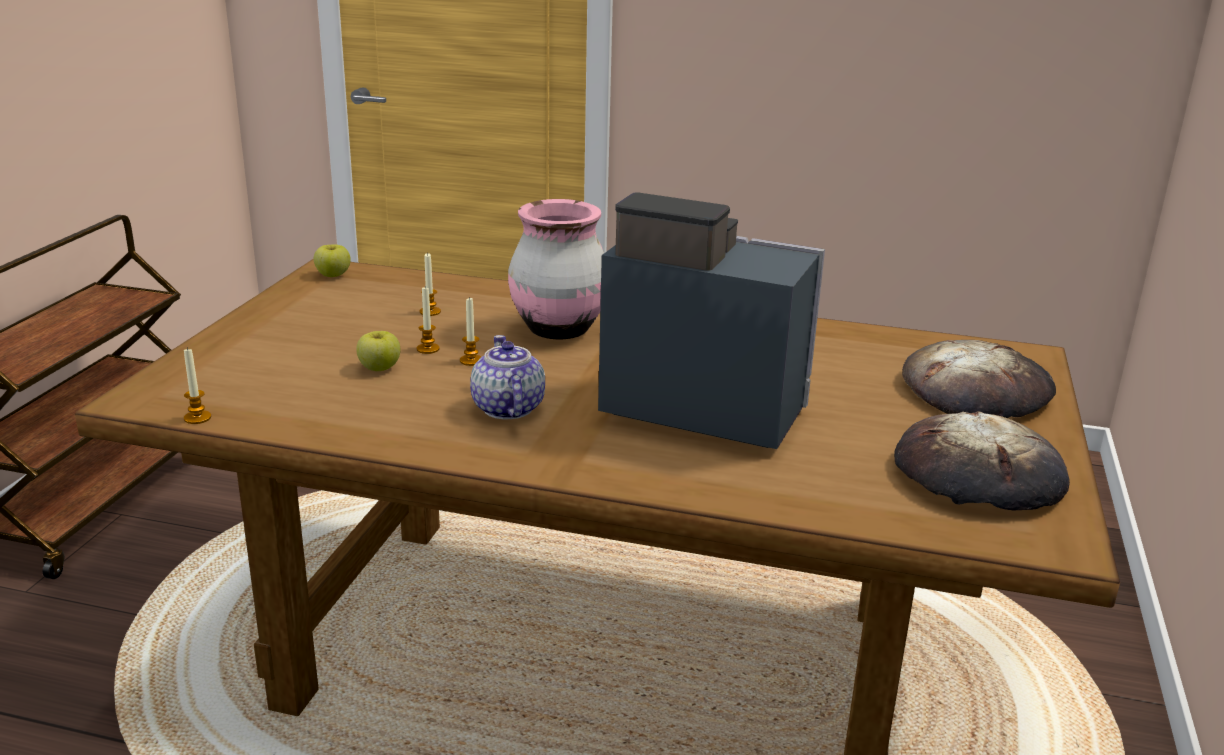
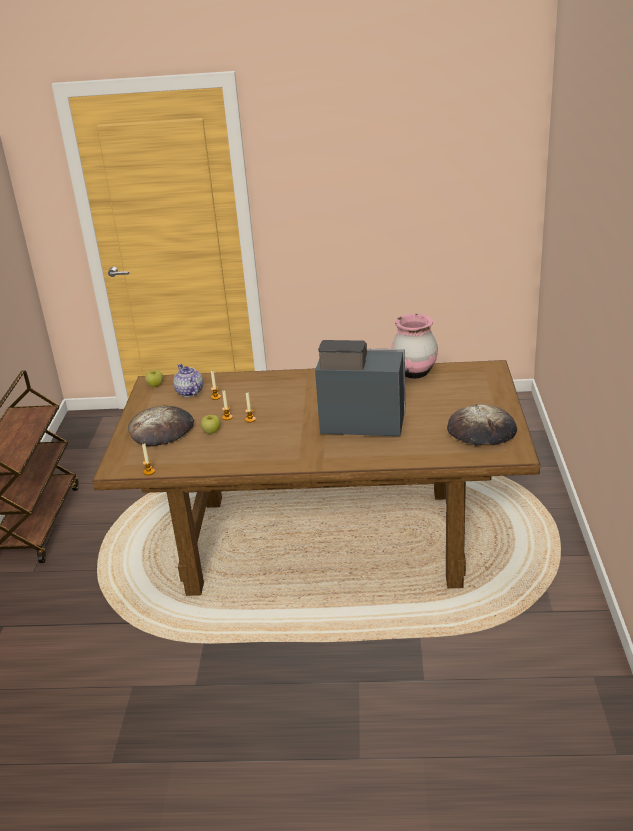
camera: 10 degrees left, 5 degrees up
(507, 409) = (279, 440): teapot -> teapot (189, 392)
(558, 330) = (280, 395): pink vase -> pink vase (414, 373)
(976, 390) = (473, 390): bread -> bread (161, 430)

